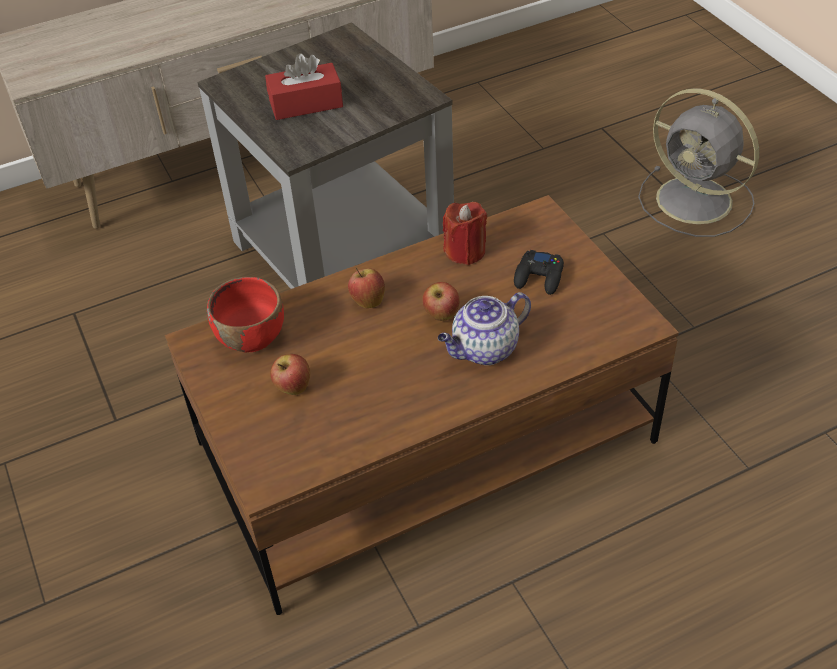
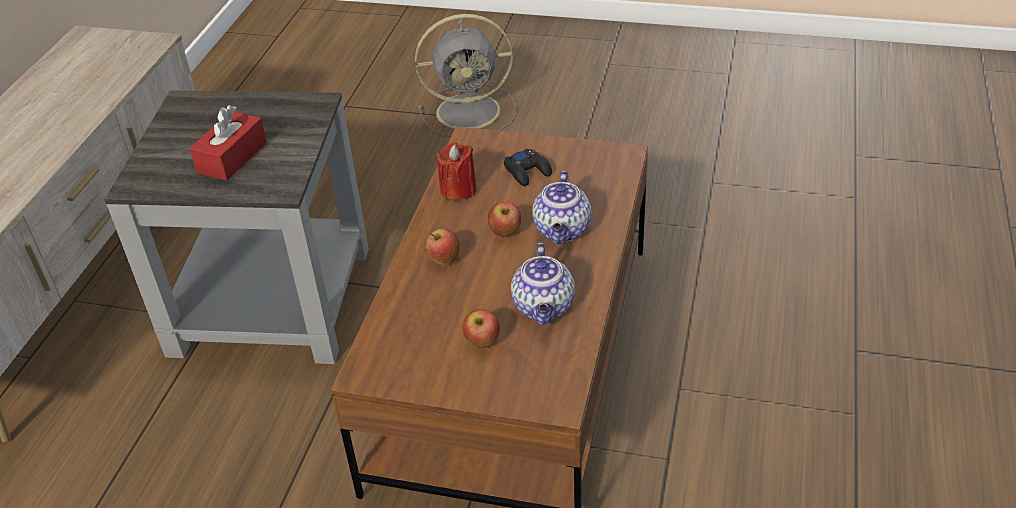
camera: 50 degrees left, 5 degrees down
(252, 337) = (400, 339): red bowl -> none
(372, 400) = (544, 308): none -> teapot

